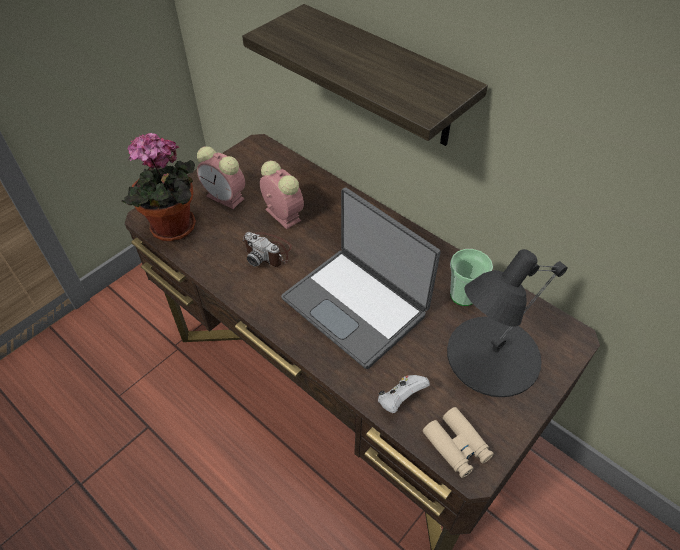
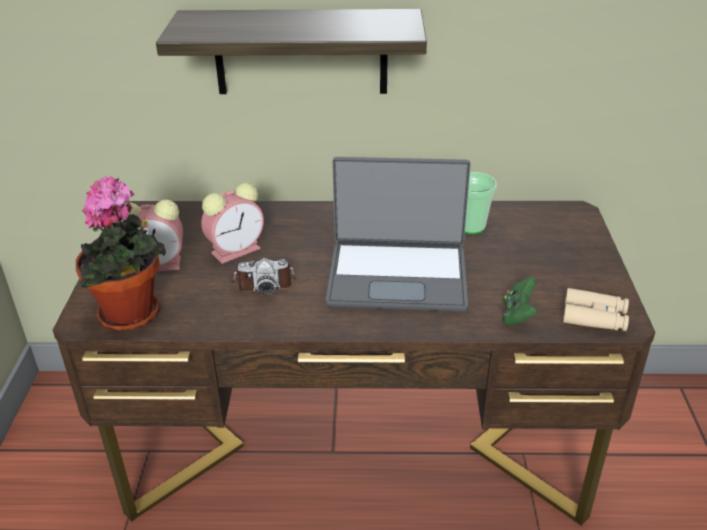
camera: 40 degrees left, 15 degrees down
(281, 214) = (237, 250): alarm clock -> alarm clock turned 135 degrees clockwise
(400, 399) = (517, 315): white game controller -> green game controller
(491, 355) = (541, 251): black table lamp -> none

